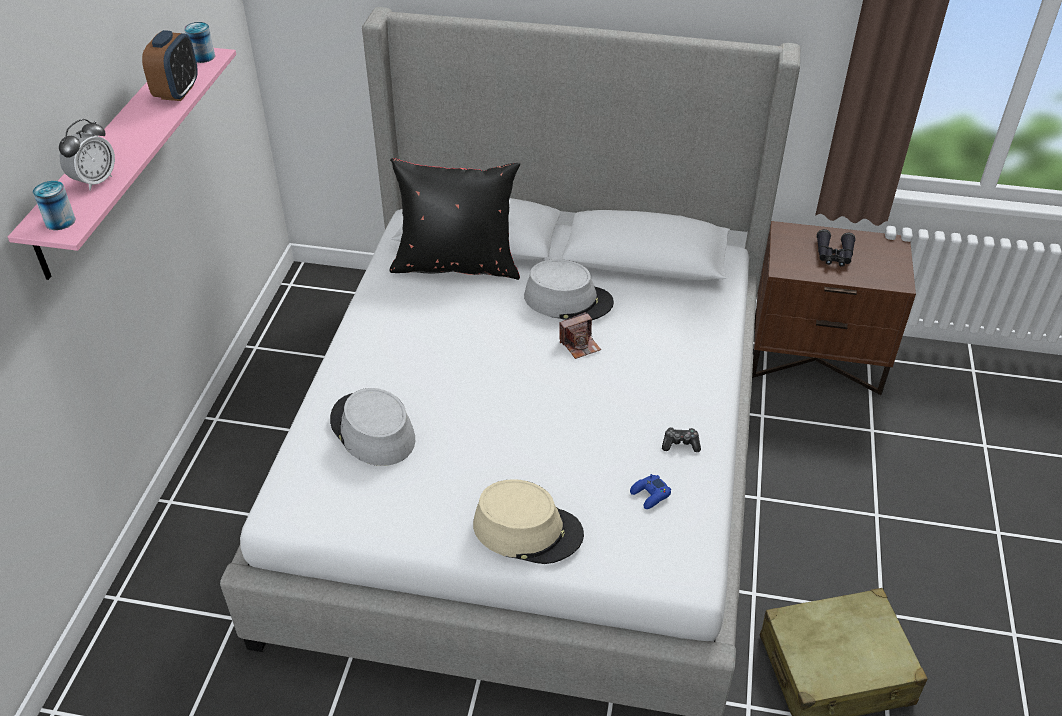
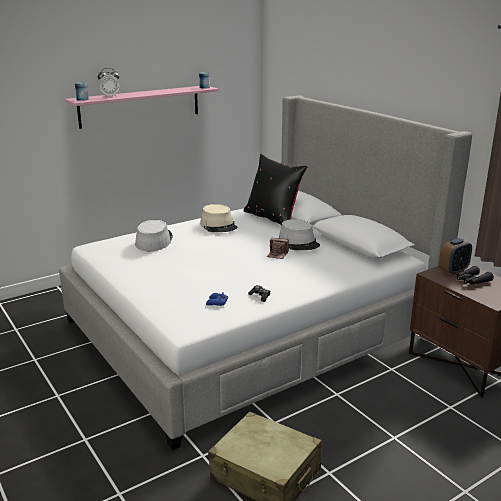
camera: 45 degrees right, 20 degrees down
(177, 92) = (177, 90): alarm clock -> alarm clock (453, 271)
(528, 530) = (152, 287): beige hat -> beige hat (218, 225)

